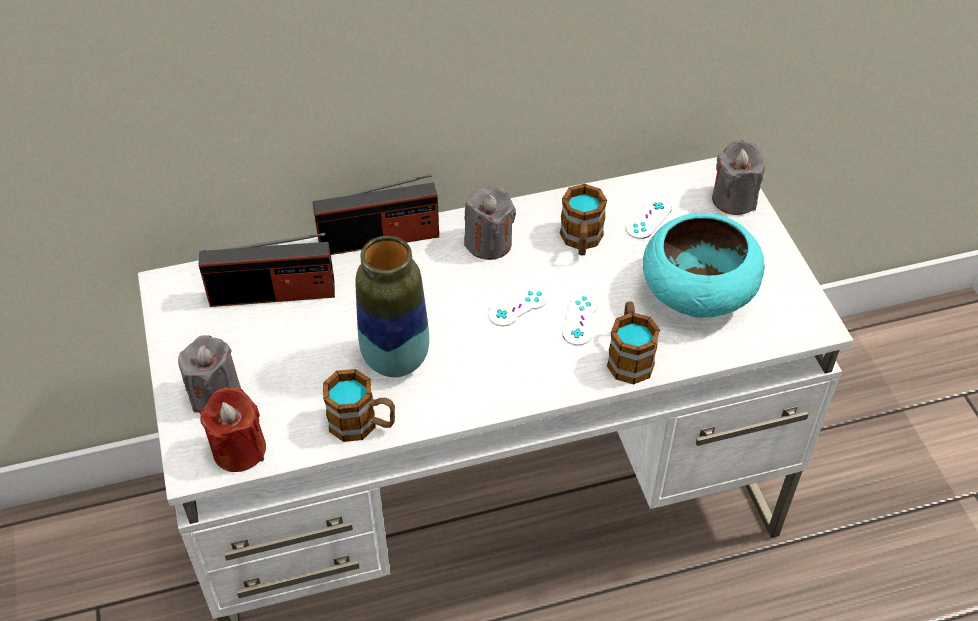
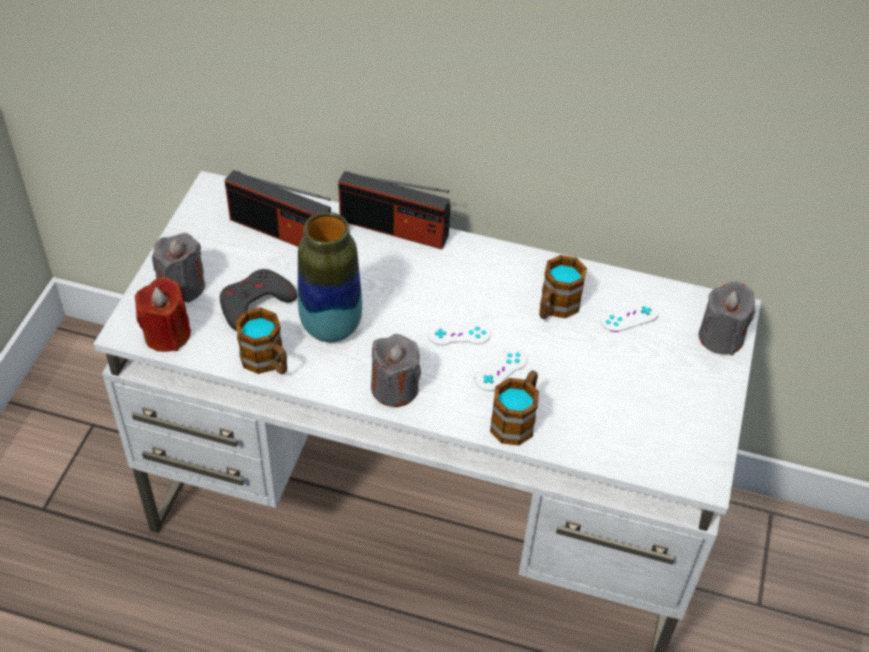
camera: 30 degrees right, 0 degrees up
(303, 374) = (255, 303): none -> grey game controller
(488, 243) = (477, 273): grey candle -> grey candle (394, 388)
(696, 293) = (618, 398): turquoise bowl -> none

